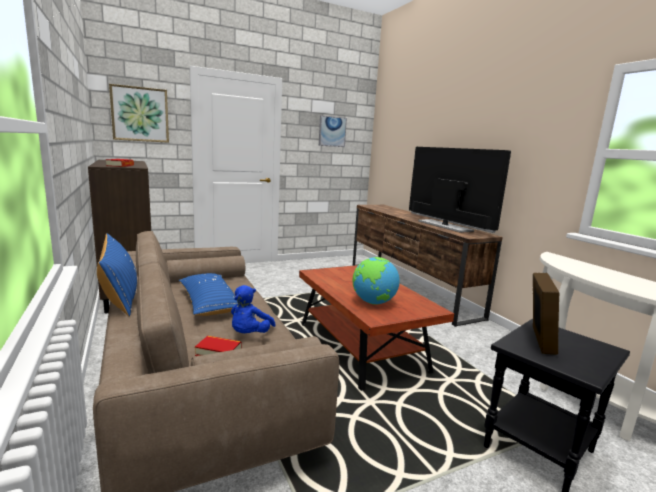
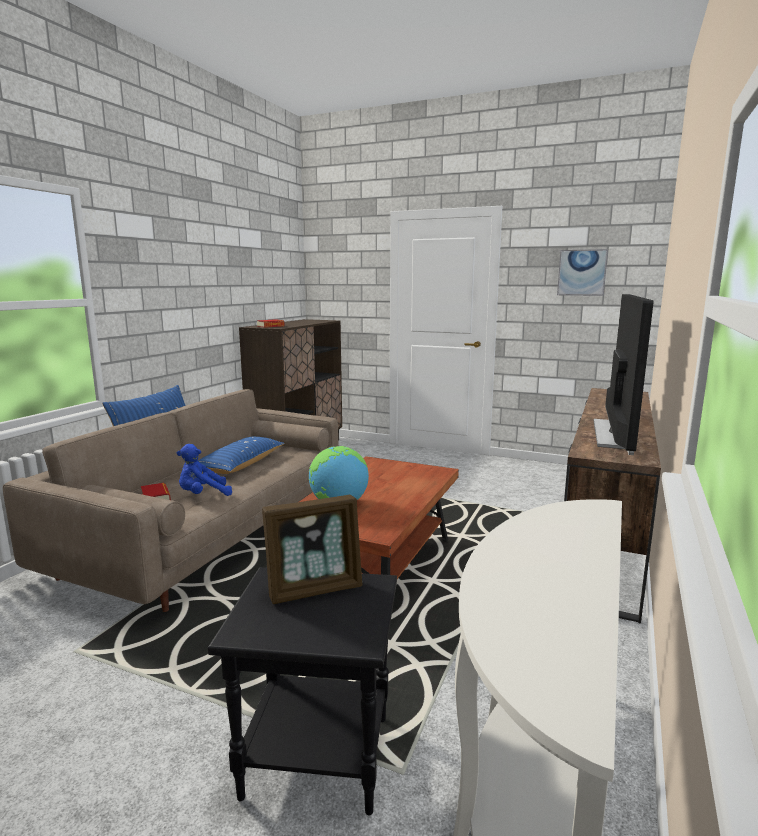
camera: 50 degrees right, 0 degrees up
(140, 114) = (342, 271): picture -> none

